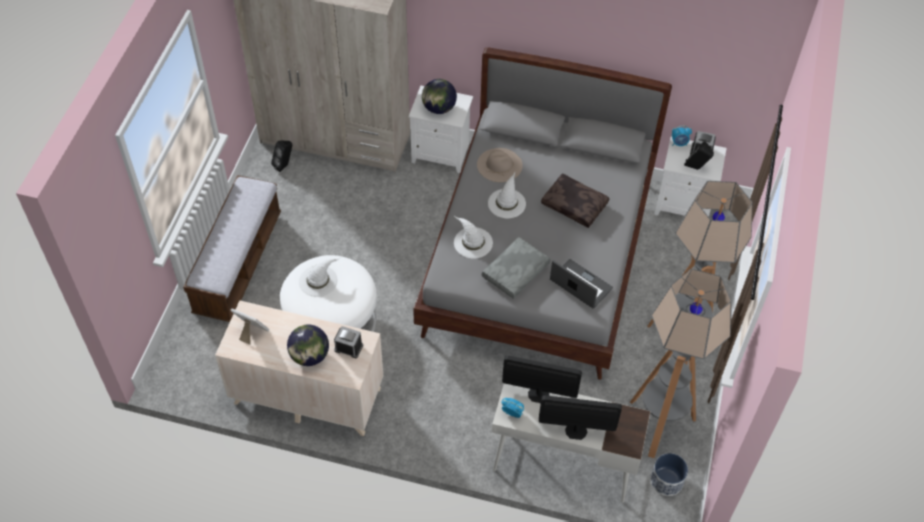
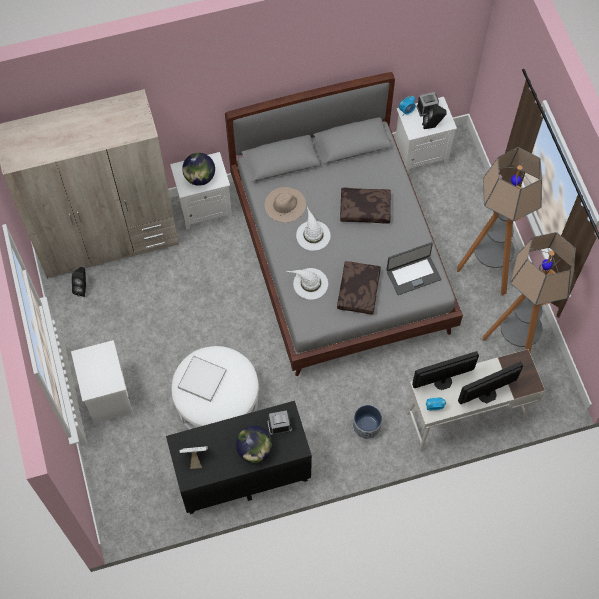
camera: 30 degrees left, 10 degrees up
(238, 263) = (107, 395): bench -> white nightstand
(307, 395) = (242, 474): beige dresser -> black dresser
(318, 280) = (202, 379): white hat -> white tray
(516, 273) = (359, 291): grey pillow -> brown pillow
(580, 285) = (413, 274): laptop -> laptop turned 150 degrees clockwise
(666, 481) = (545, 387): planter -> planter (366, 426)

